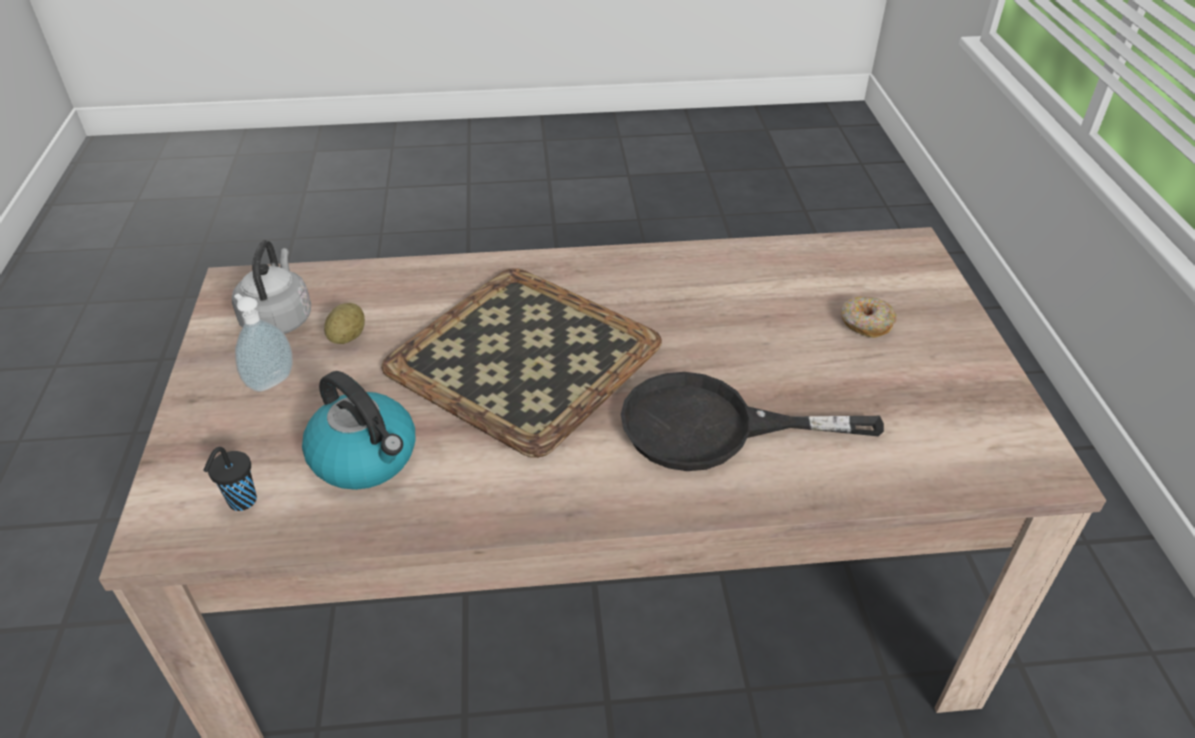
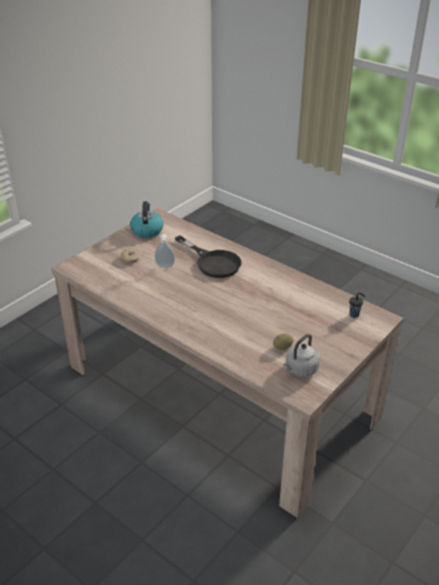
camera: 135 degrees left, 5 degrees down
(270, 380) = (321, 346): soap dispenser -> soap dispenser (165, 266)
(366, 457) = (311, 306): kettle -> kettle (147, 230)
(521, 357) = (236, 307): tray -> none

